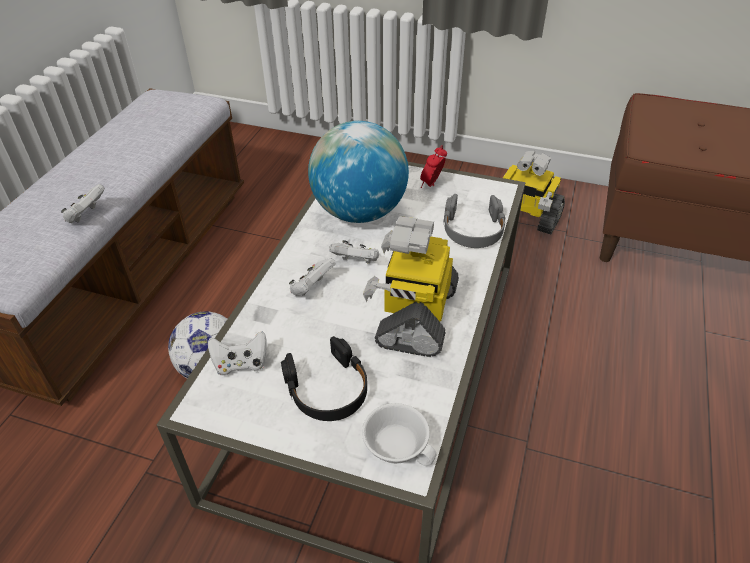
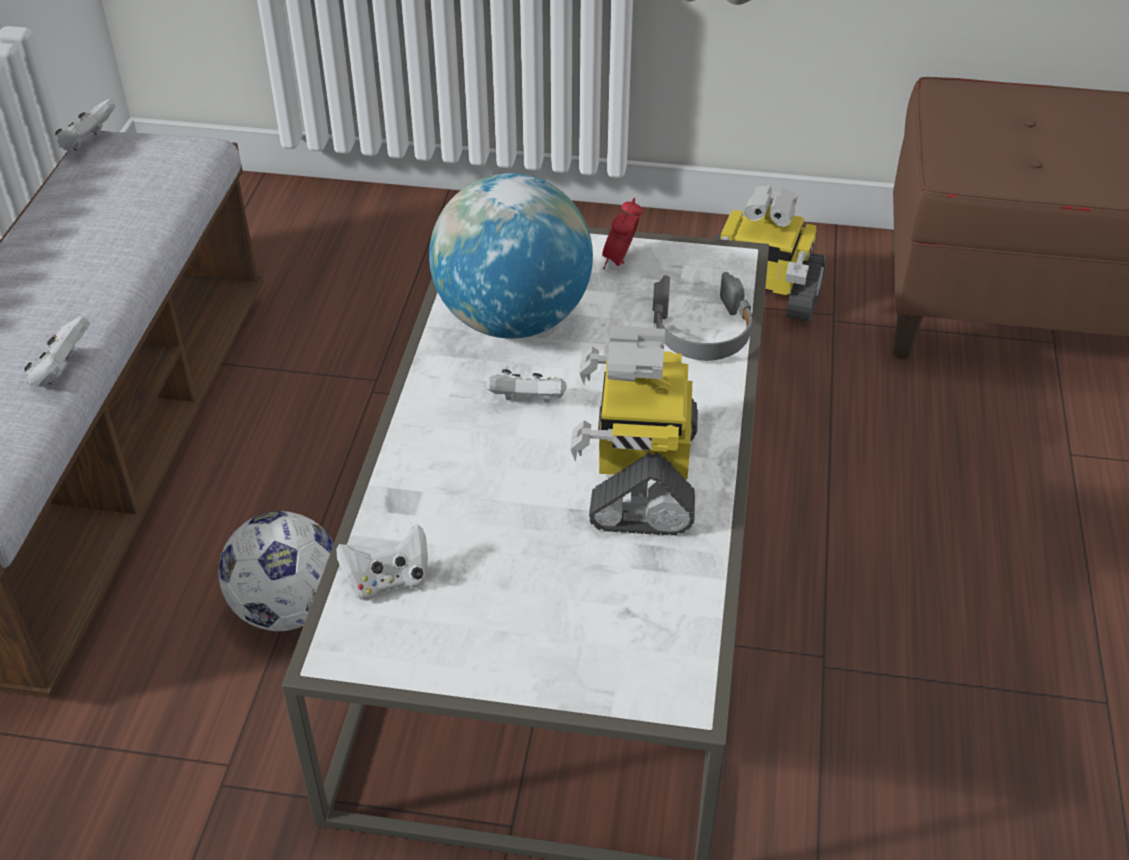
camera: 10 degrees left, 0 degrees up
(312, 288) = (467, 451): white game controller -> white game controller (88, 142)
(328, 389) = (532, 601): black headphones -> none
(398, 446) = (657, 667): white cup -> none

